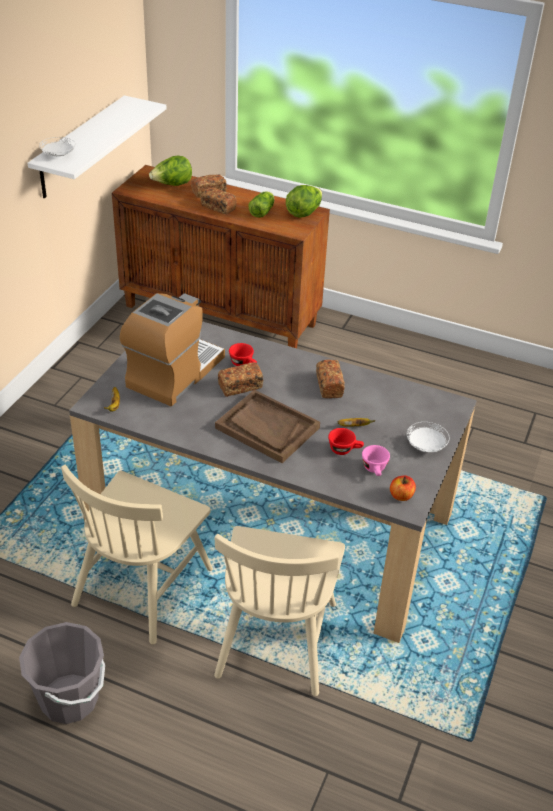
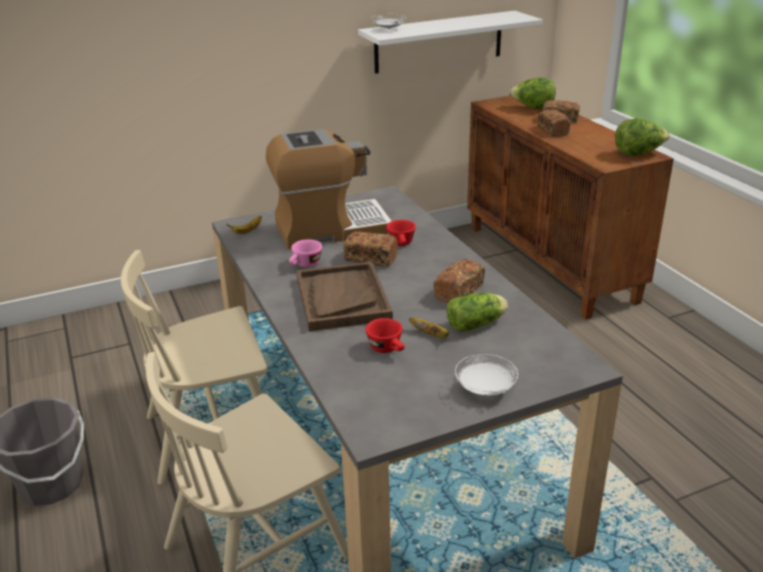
camera: 45 degrees right, 10 degrees down
(263, 211) = (594, 143): lettuce -> lettuce (477, 324)
(375, 470) = (391, 382): pink cup -> pink cup (305, 265)
(401, 496) = (381, 419): apple -> none

